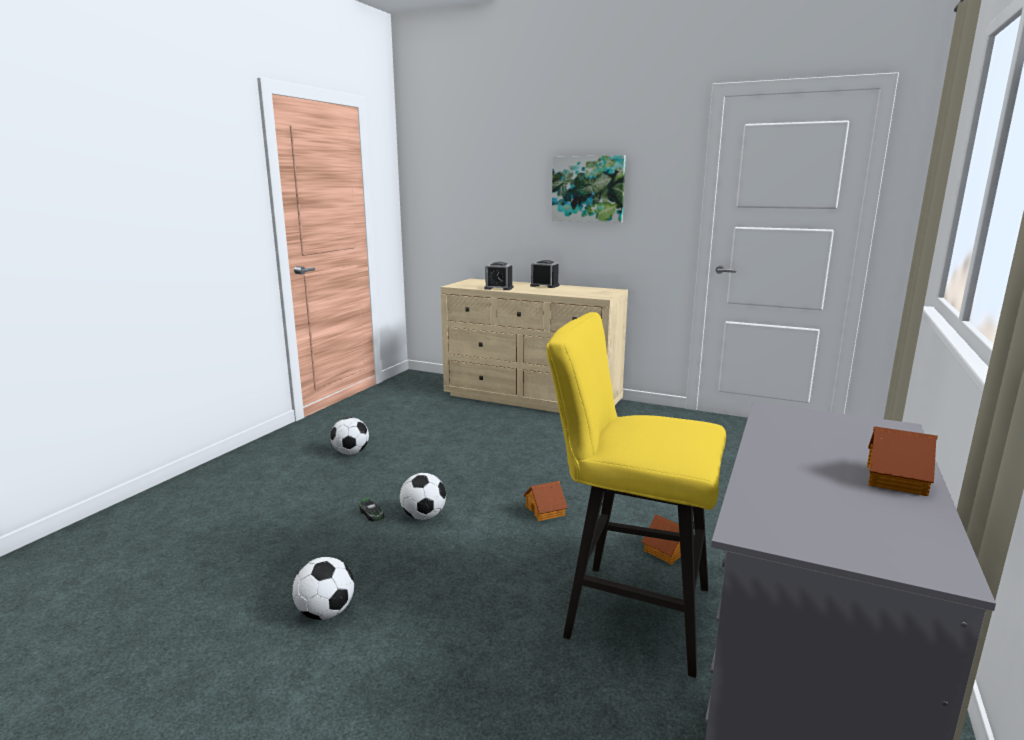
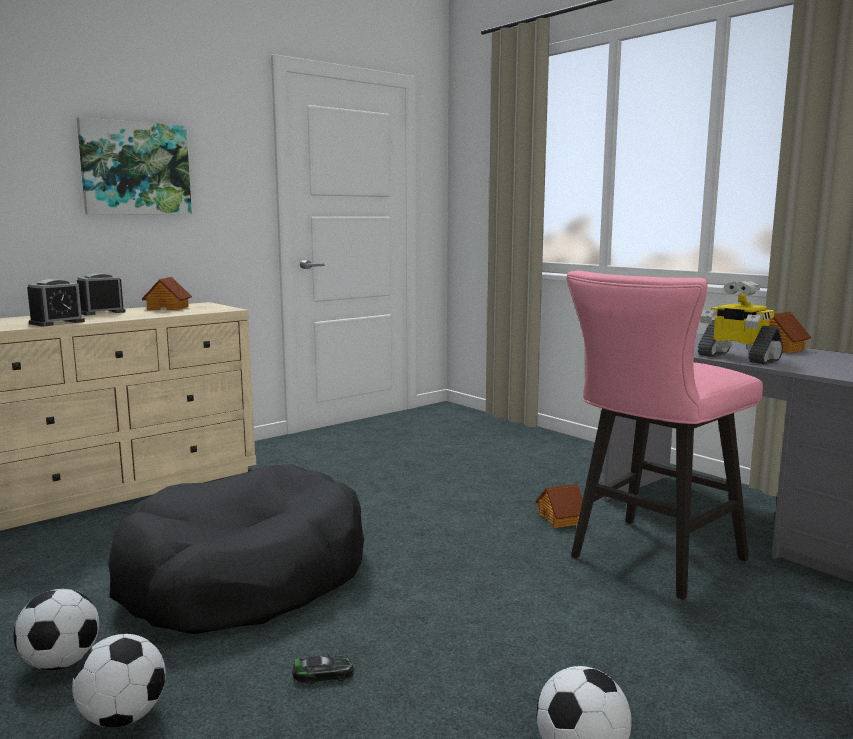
camera: 65 degrees left, 5 degrees down
(423, 516) = (375, 631): football -> football (123, 717)
(457, 463) = (244, 576): none -> black dog bed
(545, 511) = (437, 552): toy house -> toy house (168, 308)
(627, 611) = (649, 561): yellow stool -> pink stool
(773, 458) = (737, 358): none -> toy robot

